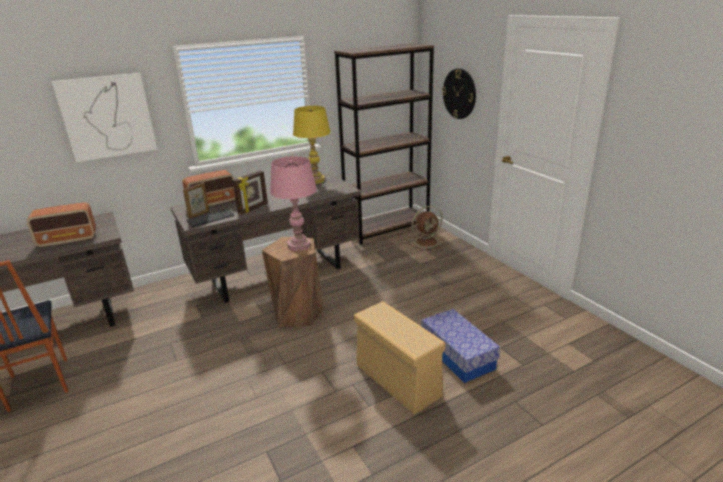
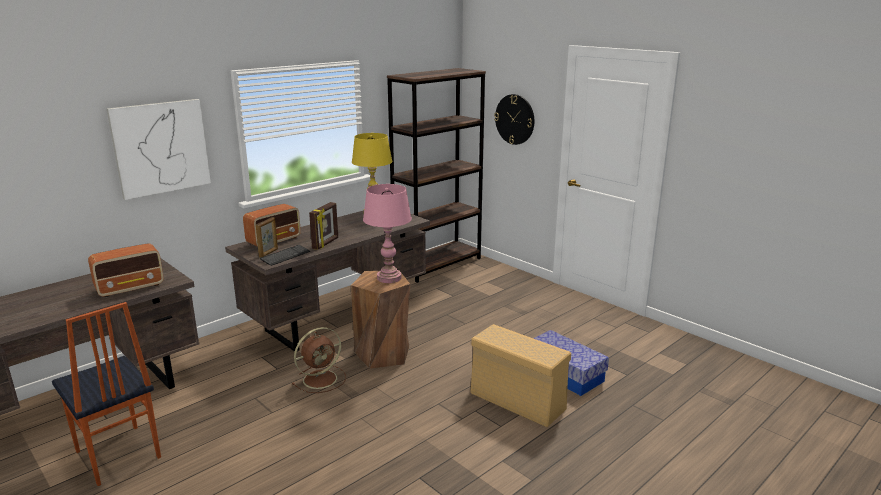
camera: 15 degrees left, 5 degrees down
(427, 242) = (486, 275): brown fan -> brown fan (321, 379)

